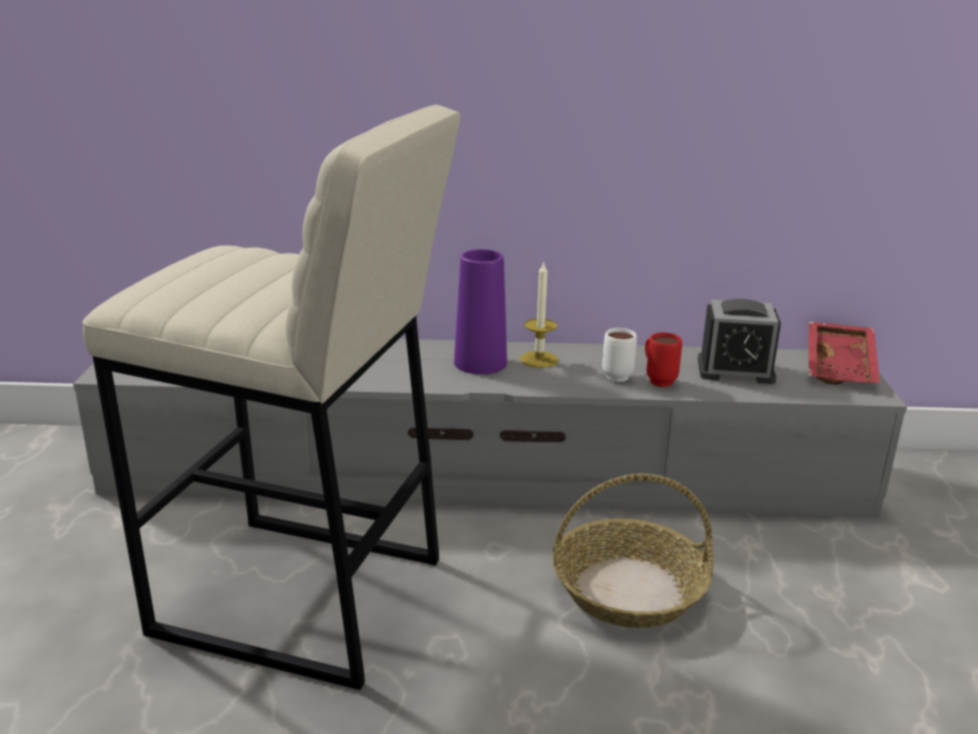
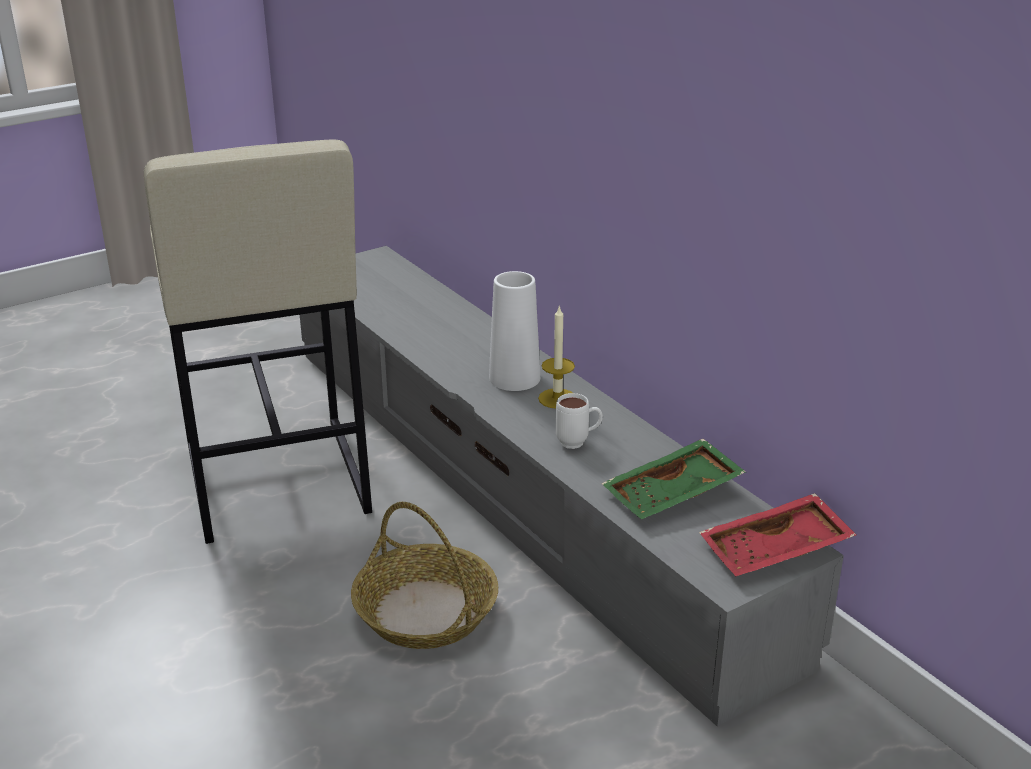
camera: 55 degrees right, 5 degrees up
(480, 363) = (514, 378): purple vase -> white vase
(657, 380) = (594, 462): red mug -> none
(735, 370) = (673, 495): alarm clock -> green tray

